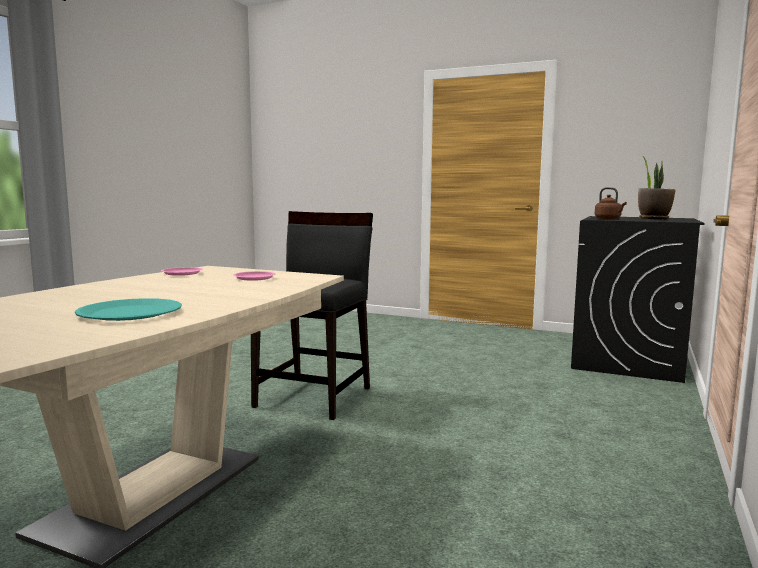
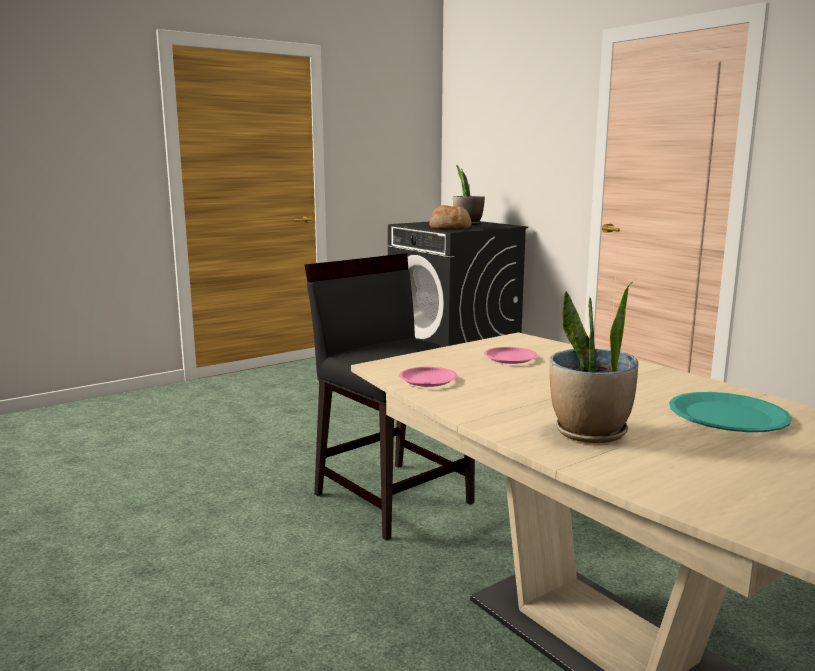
camera: 60 degrees left, 5 degrees up
(79, 295) = (589, 433): none -> potted plant
(609, 219) = (450, 228): brown kettle -> bread

